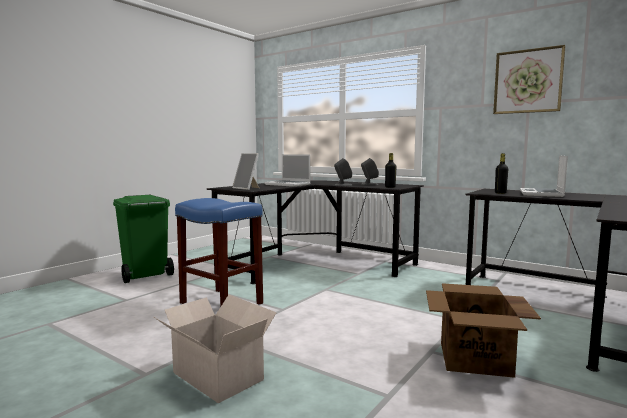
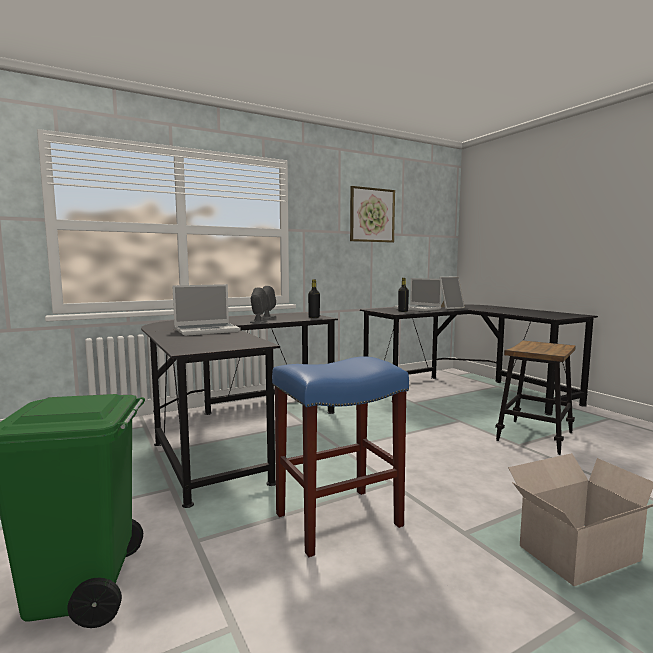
camera: 65 degrees left, 0 degrees up
(247, 188) = (228, 343): picture frame -> picture frame (450, 308)
(474, 359) = (535, 436): cardboard box -> stool

